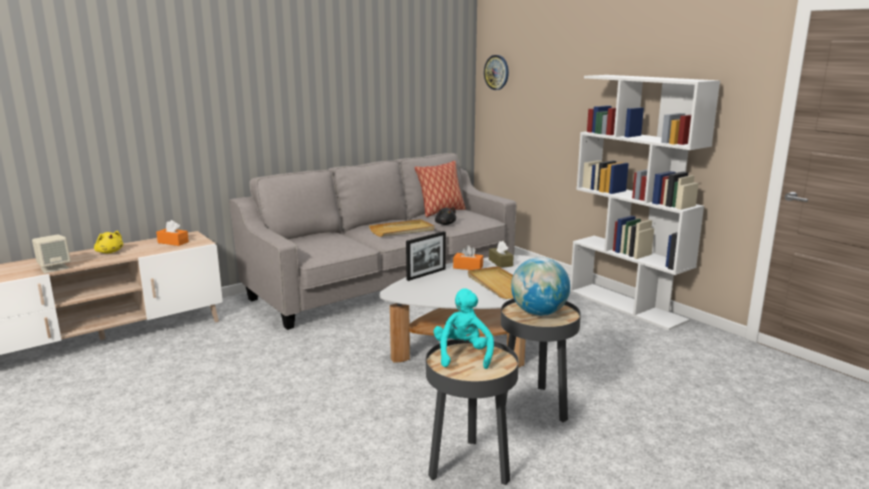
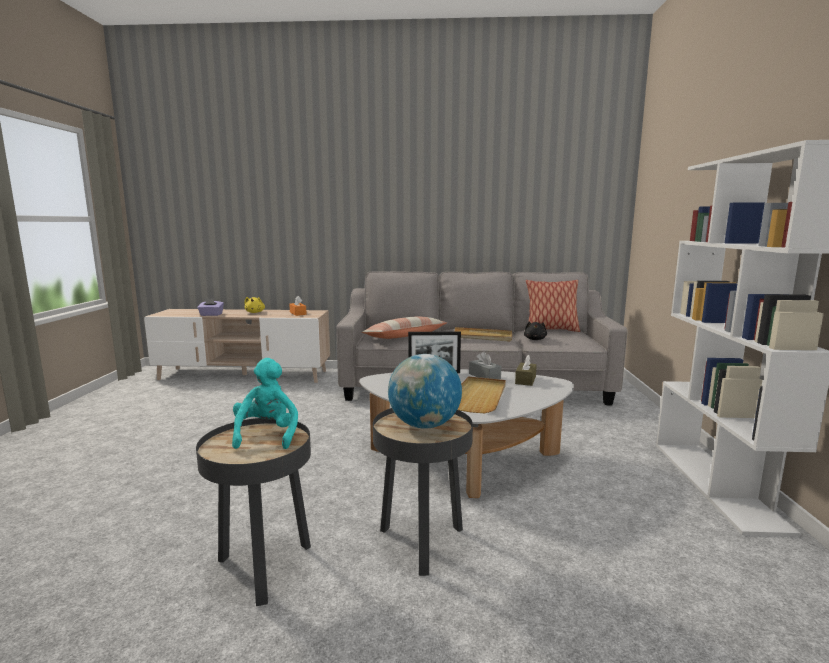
camera: 40 degrees right, 5 degrees down
(54, 268) = (211, 315): beige speaker -> purple tissue box
(333, 245) = (405, 336): none -> pillow
(463, 355) = (267, 435): turquoise plush toy -> turquoise plush toy turned 45 degrees counterclockwise
(468, 267) = (484, 376): orange tissue box -> grey tissue box
(496, 72) = (649, 188): wall clock -> none

